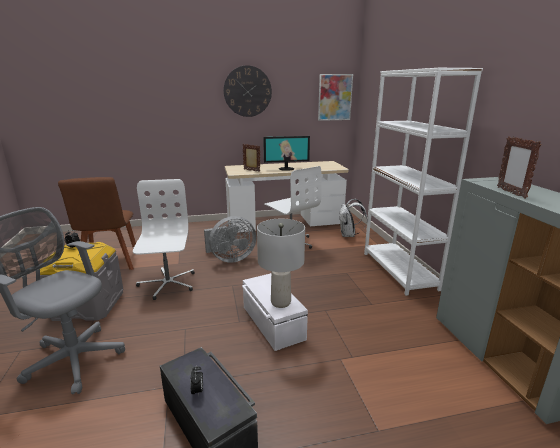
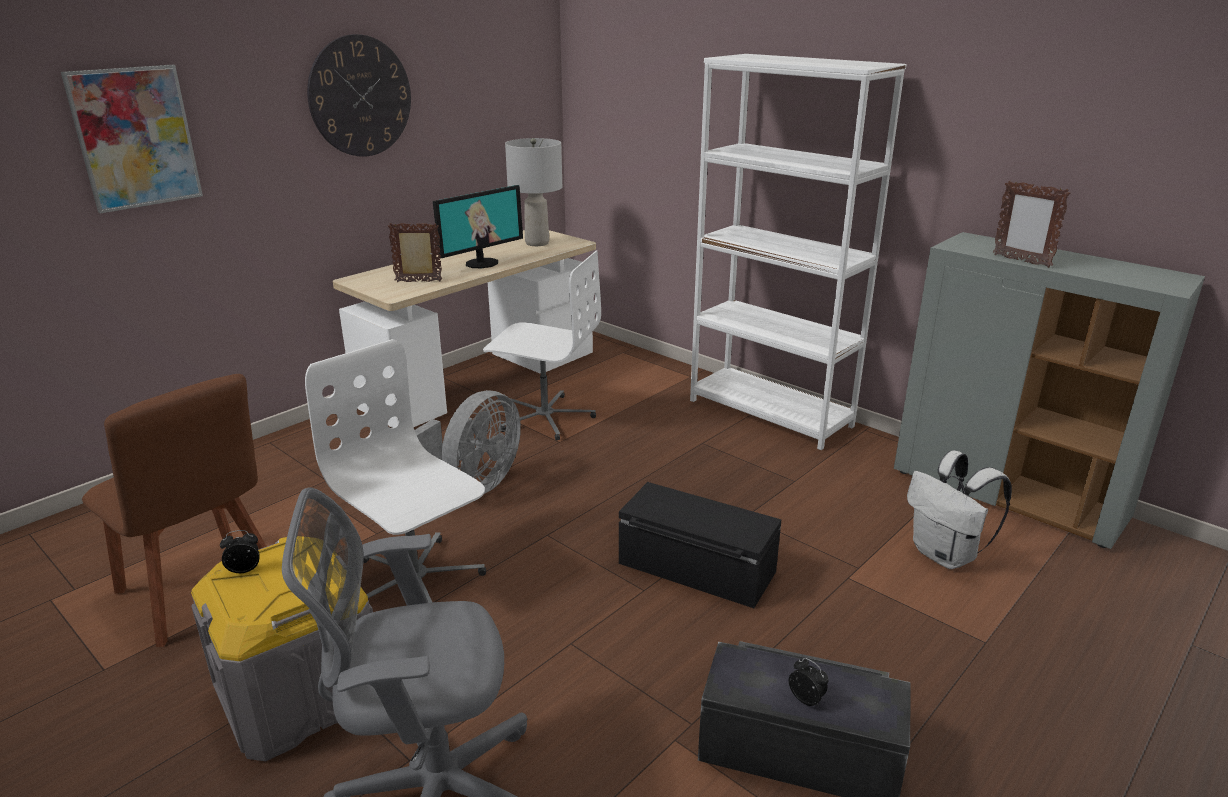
camera: 35 degrees left, 5 degrees up
(272, 323) = (696, 568): white storage box -> black storage box
(280, 302) = (731, 524): grey table lamp -> grey table lamp (537, 243)
(335, 97) = (525, 92): picture -> picture (135, 138)
(349, 235) = (626, 373): white backpack -> white backpack (946, 555)

